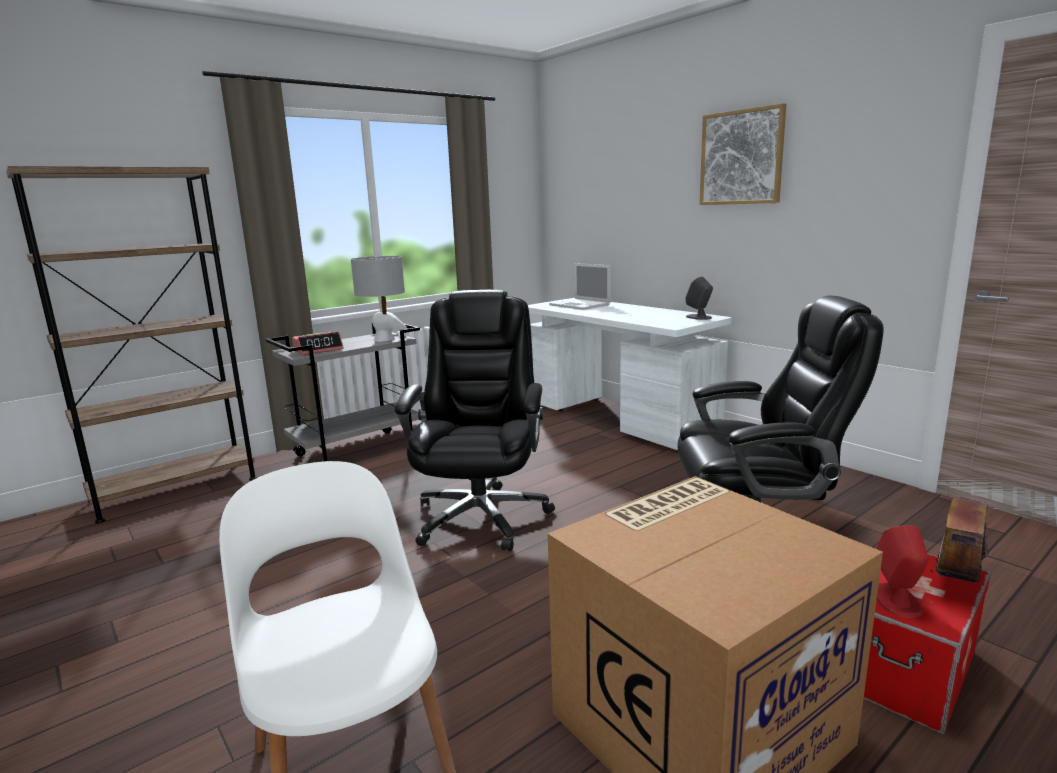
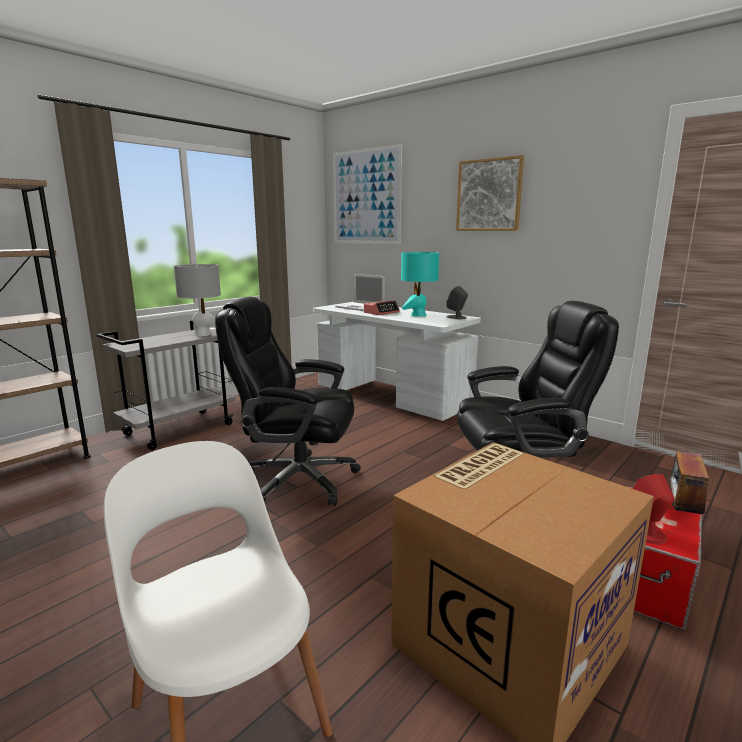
camera: 10 degrees left, 0 degrees up
(318, 349) = (146, 343): alarm clock -> alarm clock (381, 312)
(481, 515) = (297, 480): black office chair -> black office chair turned 75 degrees counterclockwise
(589, 166) = (366, 197): none -> picture
(650, 314) = (418, 315): none -> turquoise table lamp

